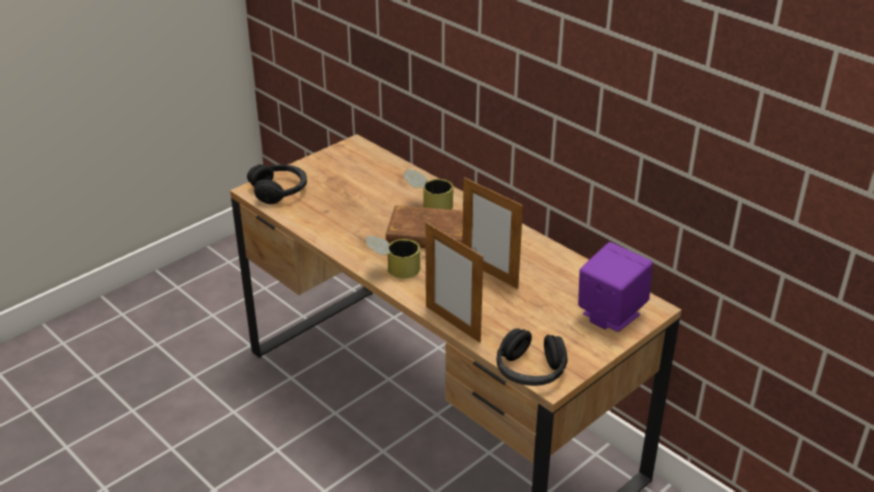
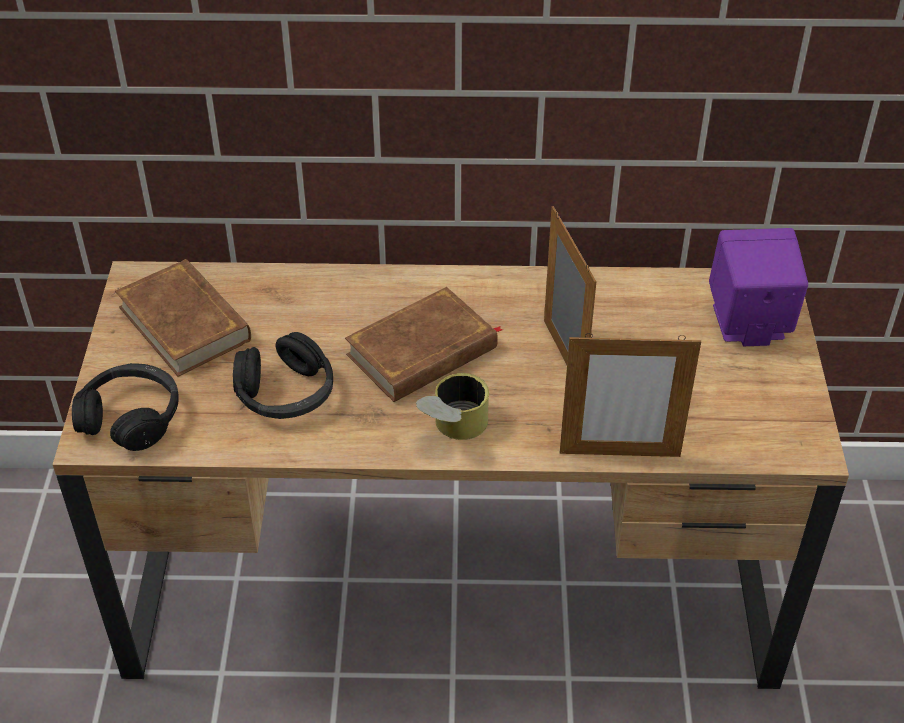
camera: 45 degrees left, 10 degrees up
(349, 170) = (185, 323): none -> brown book
(428, 205) = (362, 310): can -> none
(489, 273) = (563, 357): picture frame -> picture frame turned 105 degrees counterclockwise
(530, 370) = (774, 451): black headphones -> black headphones (286, 393)

